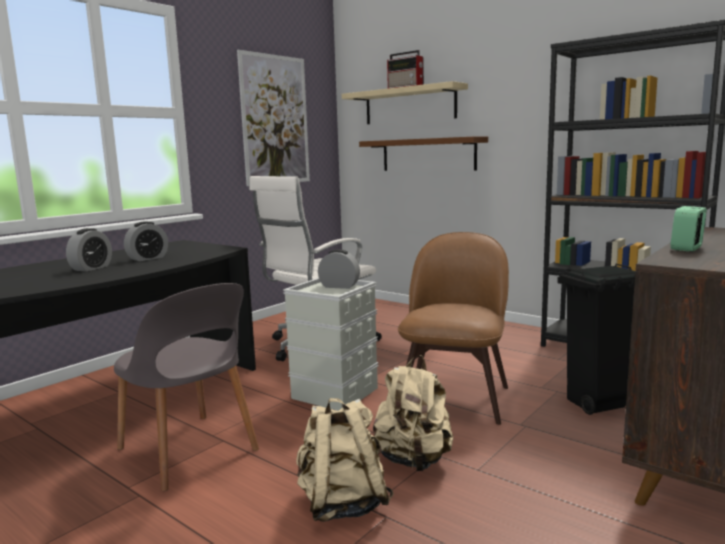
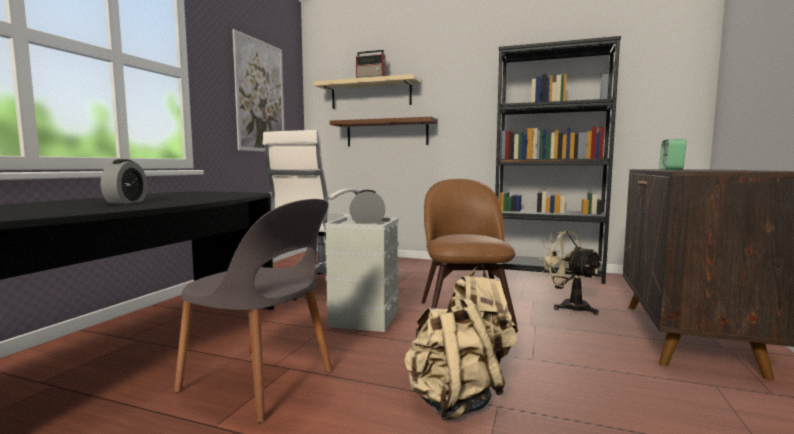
camera: 20 degrees left, 5 degrees down
(148, 258) = (179, 197): alarm clock -> none
(597, 404) = (568, 306): black trash can -> beige fan

